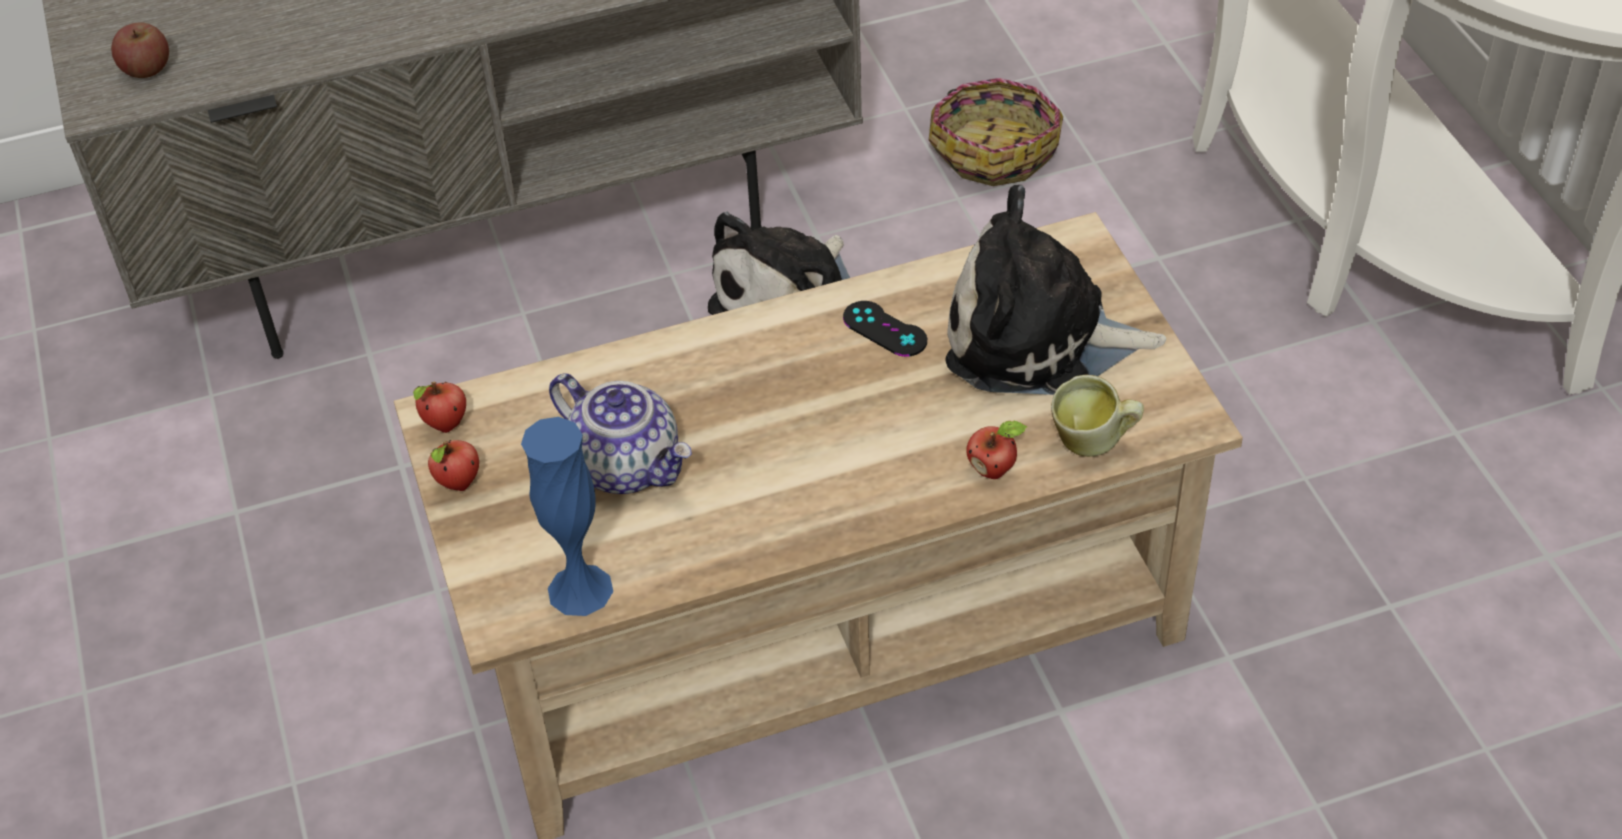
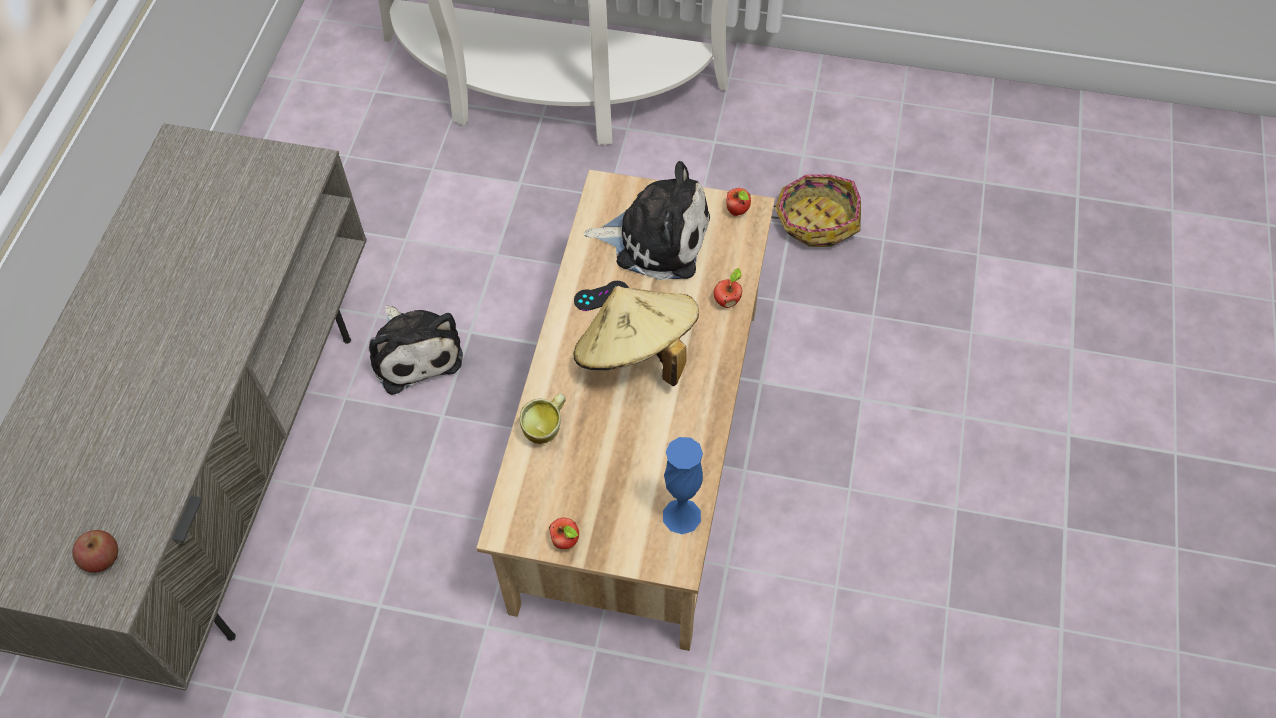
camera: 60 degrees left, 10 degrees up
(445, 426) = (517, 529): apple -> apple (738, 211)
(628, 465) = (611, 454): teapot -> none
(814, 414) = (636, 355): none -> beige hat
(994, 148) = (384, 203): basket -> basket (816, 220)
(1038, 338) = (656, 238): plush toy -> plush toy turned 120 degrees counterclockwise
(1093, 444) = (739, 254): mug -> mug (546, 430)

